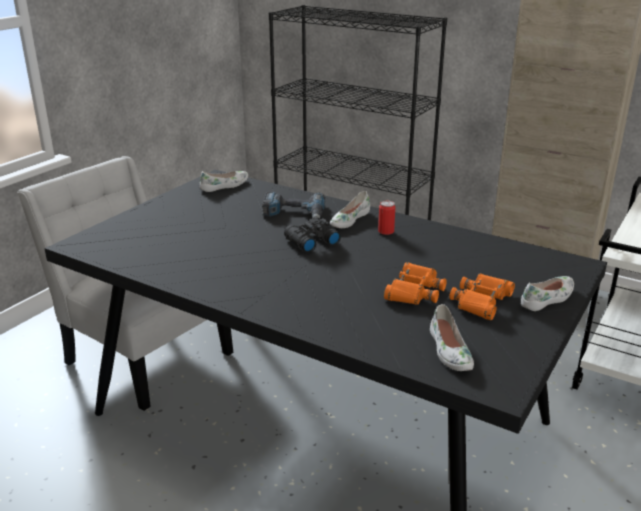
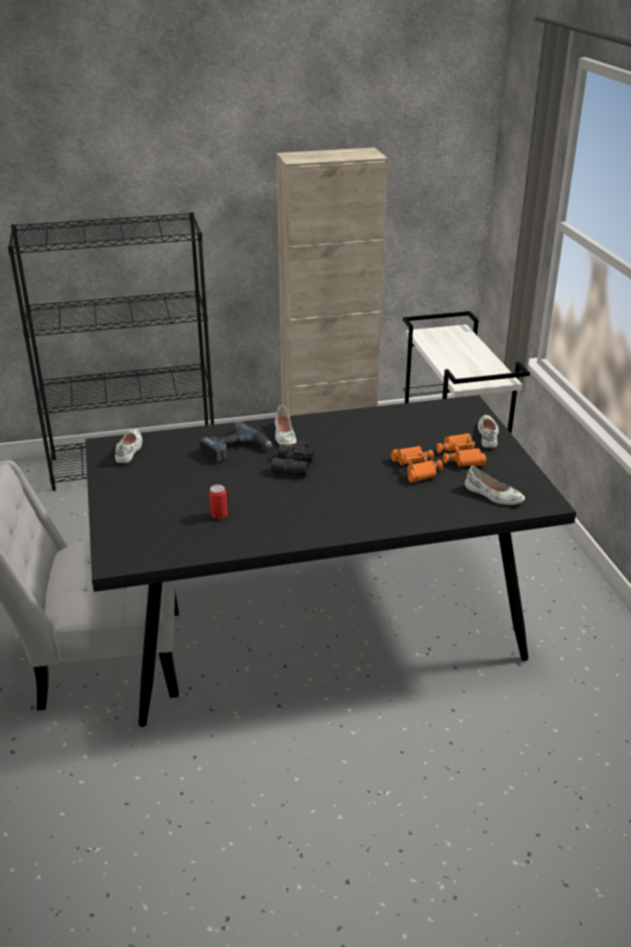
camera: 45 degrees left, 5 degrees up
(386, 231) = (325, 433): can -> can (219, 515)

